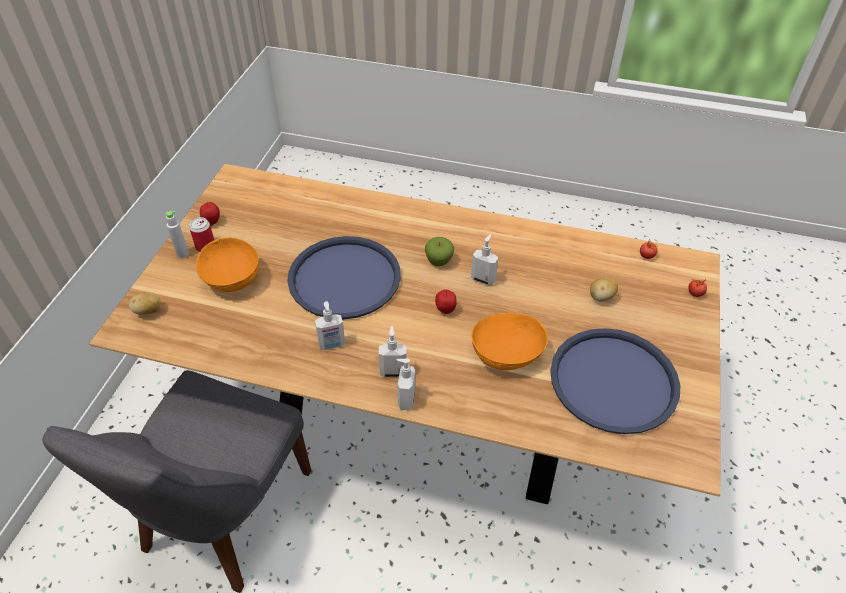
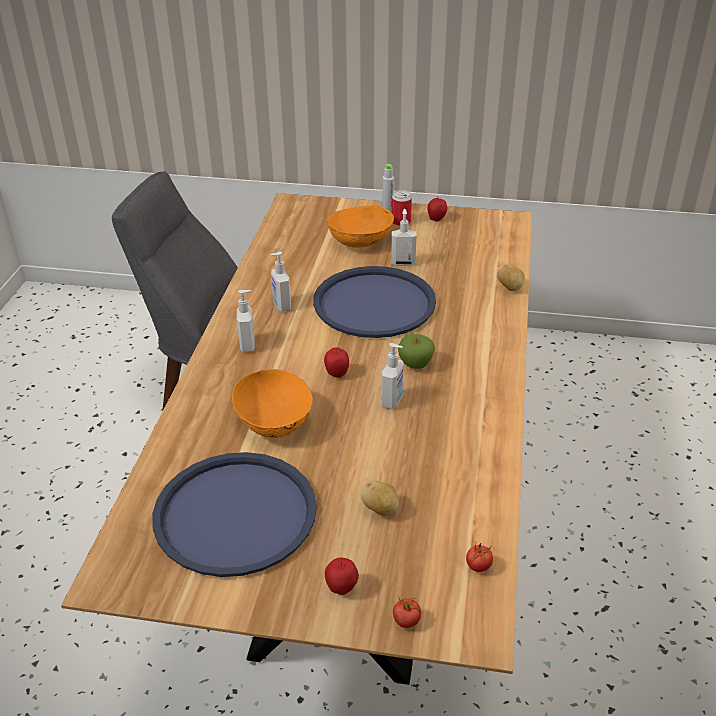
camera: 85 degrees right, 10 degrees down
(148, 311) = (314, 210): potato -> potato (510, 288)
(405, 399) = (213, 355): soap dispenser -> soap dispenser (403, 263)
(675, 322) = (341, 589): none -> apple

